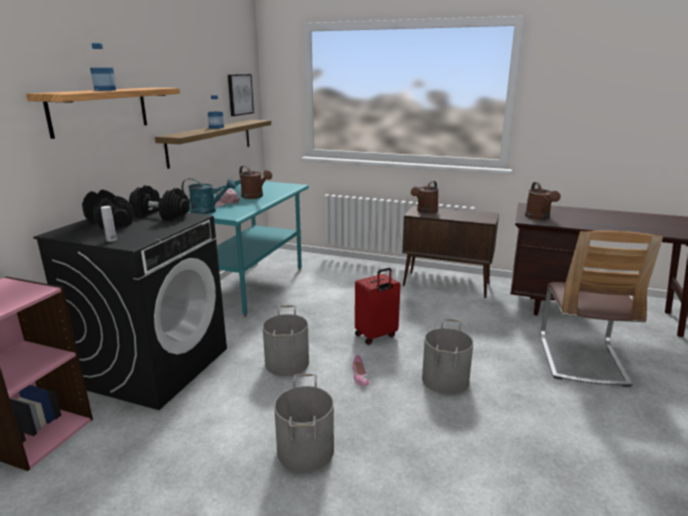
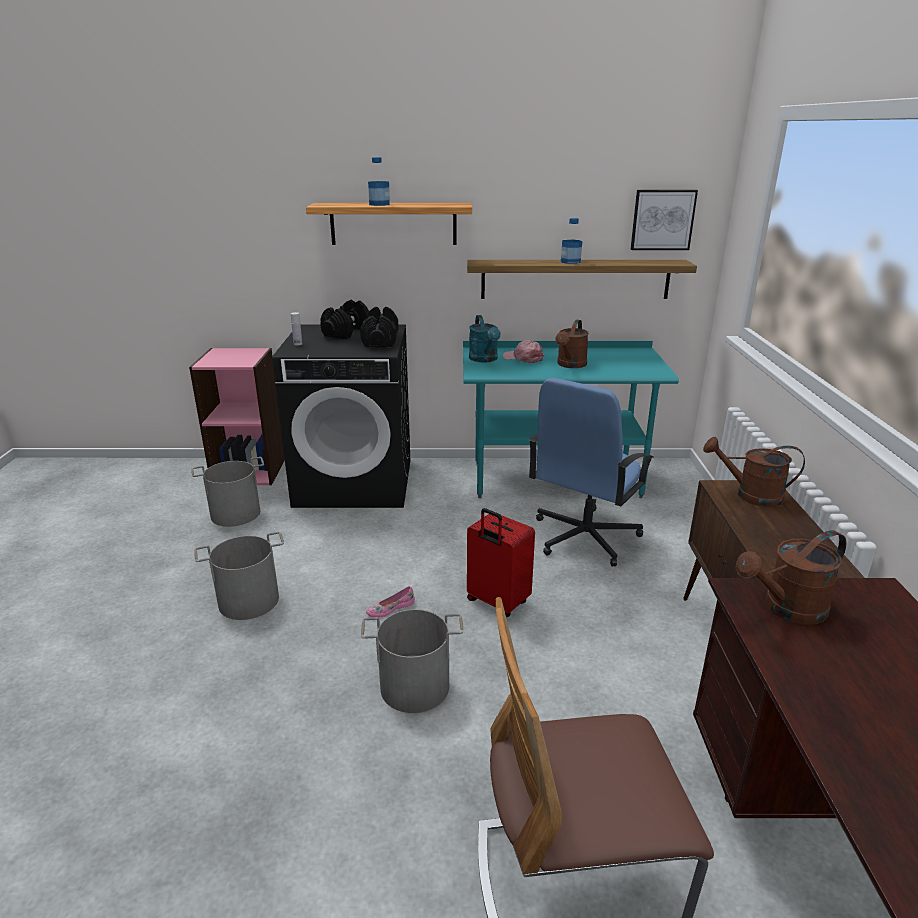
camera: 70 degrees right, 5 degrees up
(287, 363) = (395, 551): grey bucket -> grey bucket (235, 514)
(327, 295) = (584, 537): none -> blue office chair

